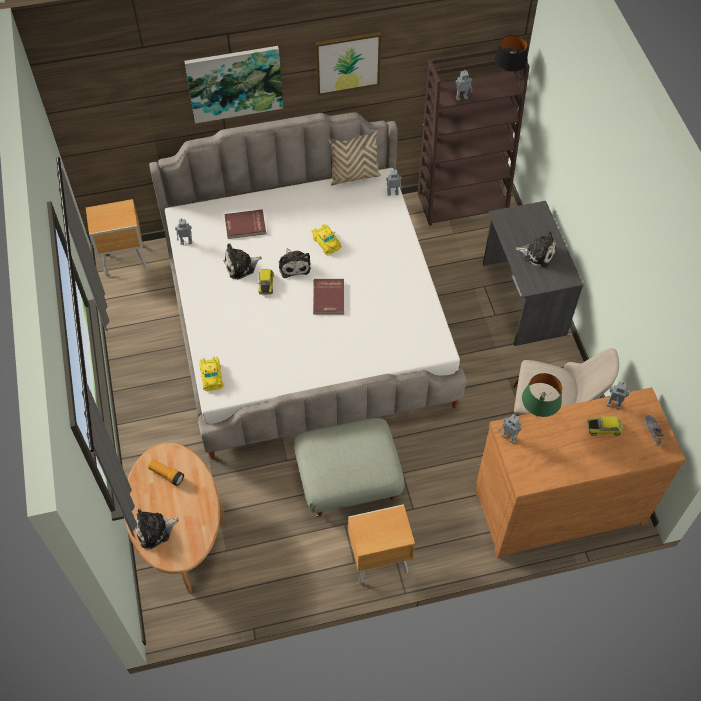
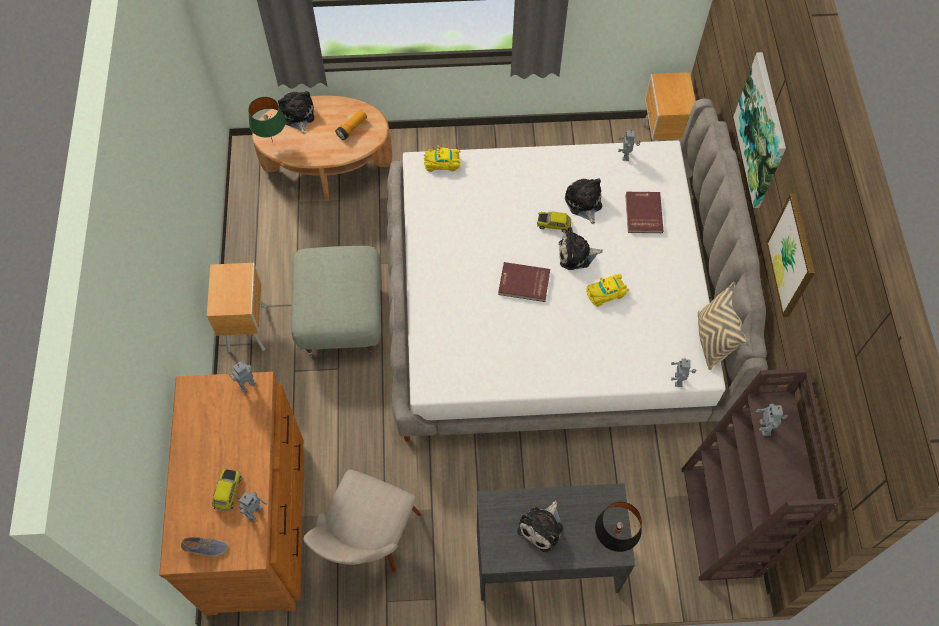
camera: 100 degrees right, 5 degrees up
(506, 82) = (794, 498): black table lamp -> black table lamp (613, 539)
(536, 417) = (264, 421): green table lamp -> green table lamp (272, 143)

